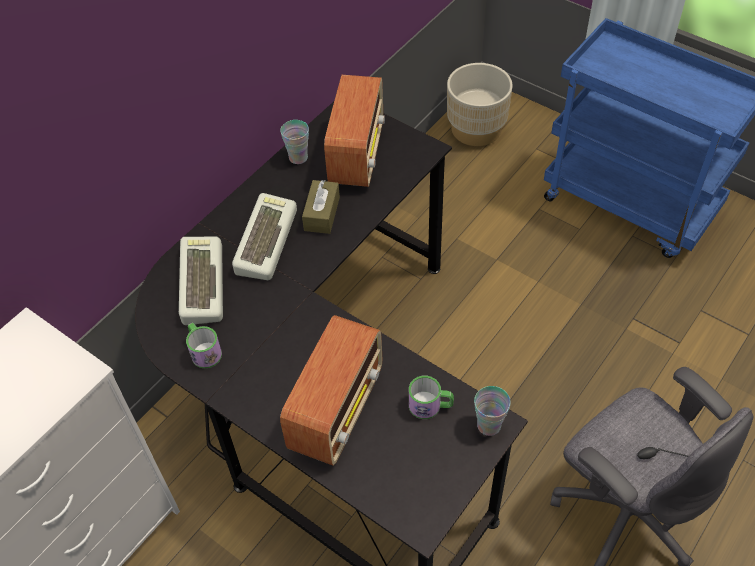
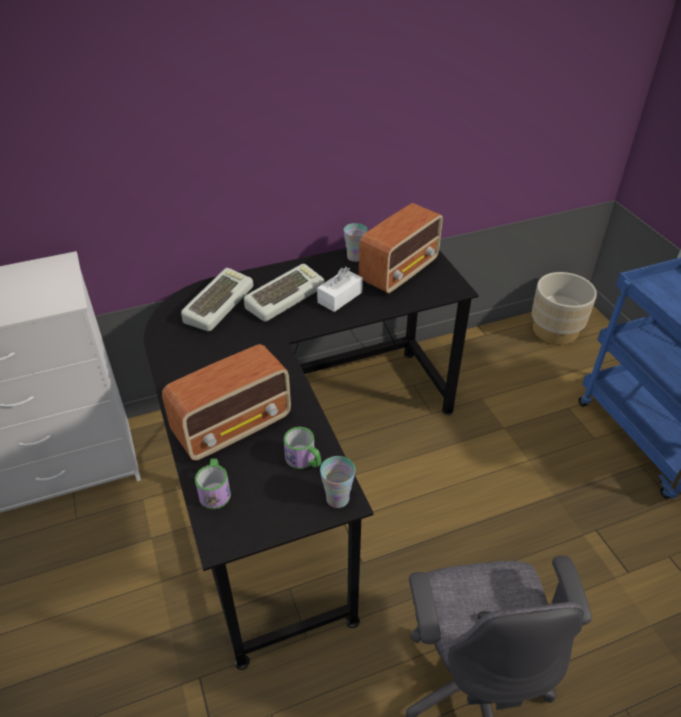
camera: 30 degrees right, 10 degrees down
(204, 351) = (181, 345): mug -> mug (215, 491)
(322, 214) = (340, 297): brown tissue box -> white tissue box

